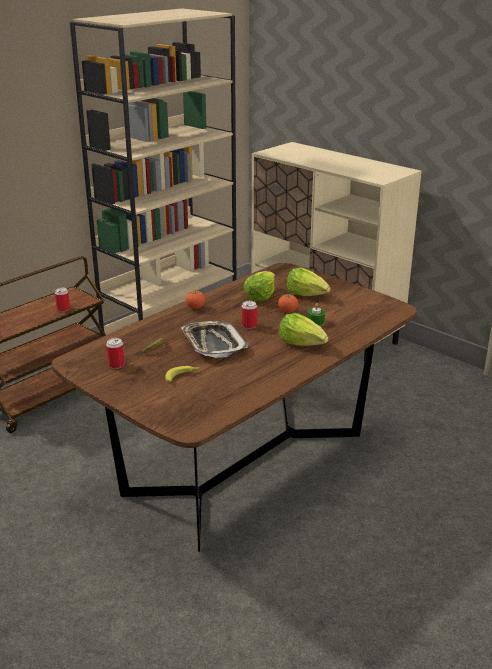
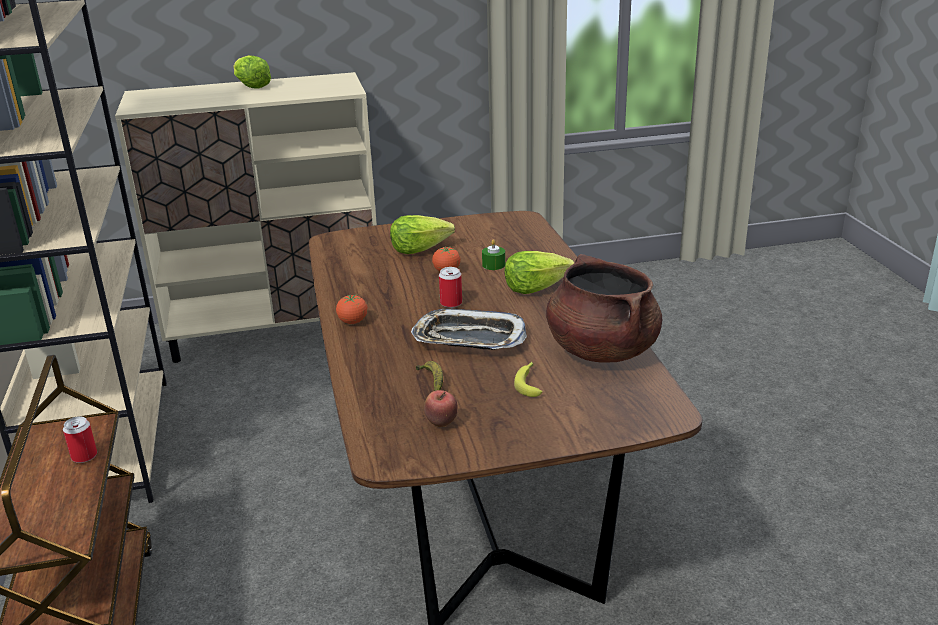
camera: 55 degrees left, 0 degrees up
(116, 365) = (441, 423): can -> apple
(245, 387) = (601, 350): none -> brown cooking pot
(260, 296) = (383, 274): lettuce -> lettuce (251, 86)

